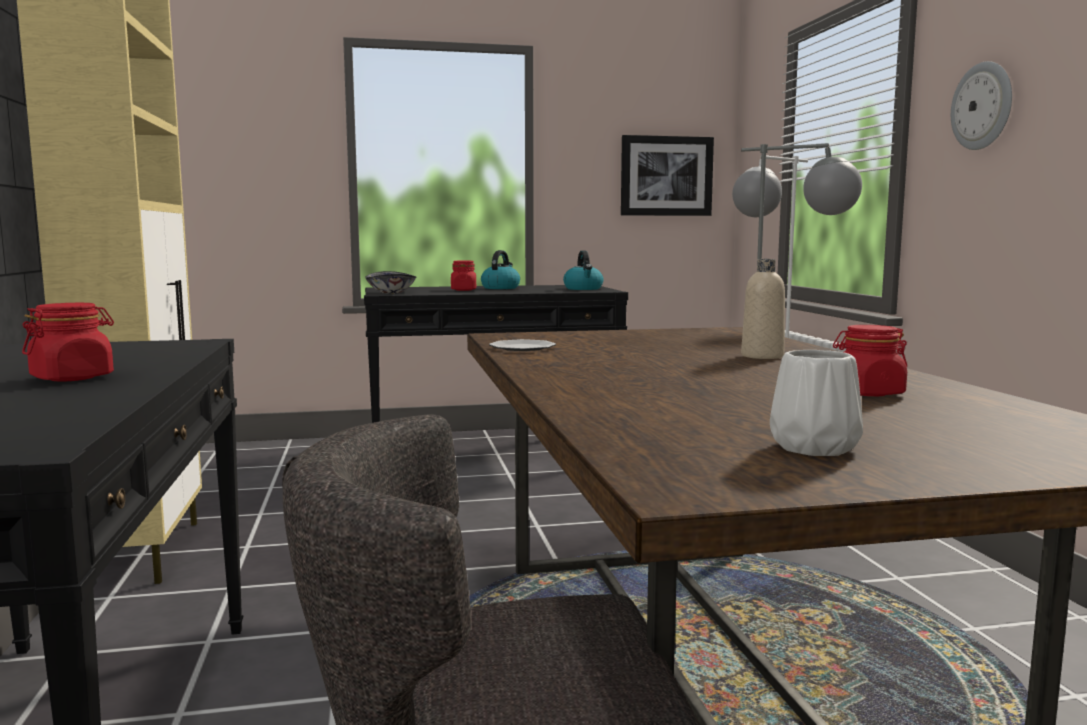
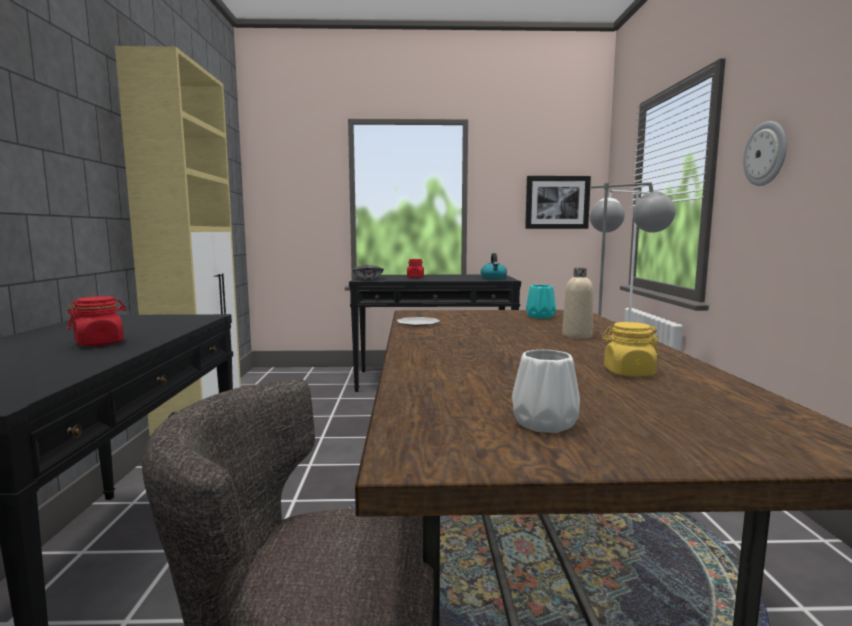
camera: 10 degrees right, 0 degrees up
(500, 288) = (440, 276): kettle -> none
(688, 336) = (539, 316): none -> turquoise vase
(867, 393) = (628, 372): red jar -> yellow jar

